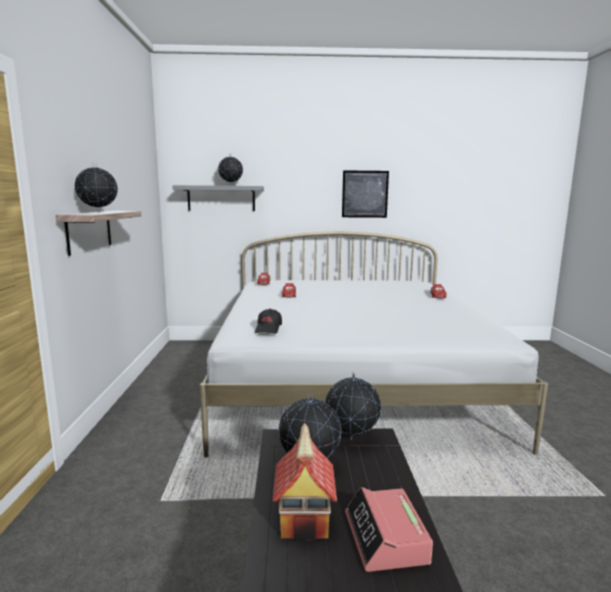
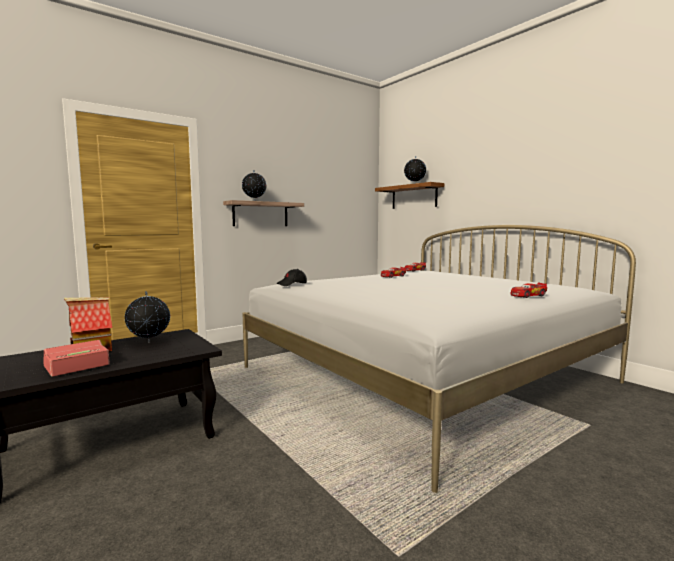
camera: 55 degrees right, 5 degrees down
(221, 198) = (414, 196): grey shelf -> brown shelf
(351, 438) = (194, 344): globe -> none
(365, 194) = (540, 181): picture -> none

